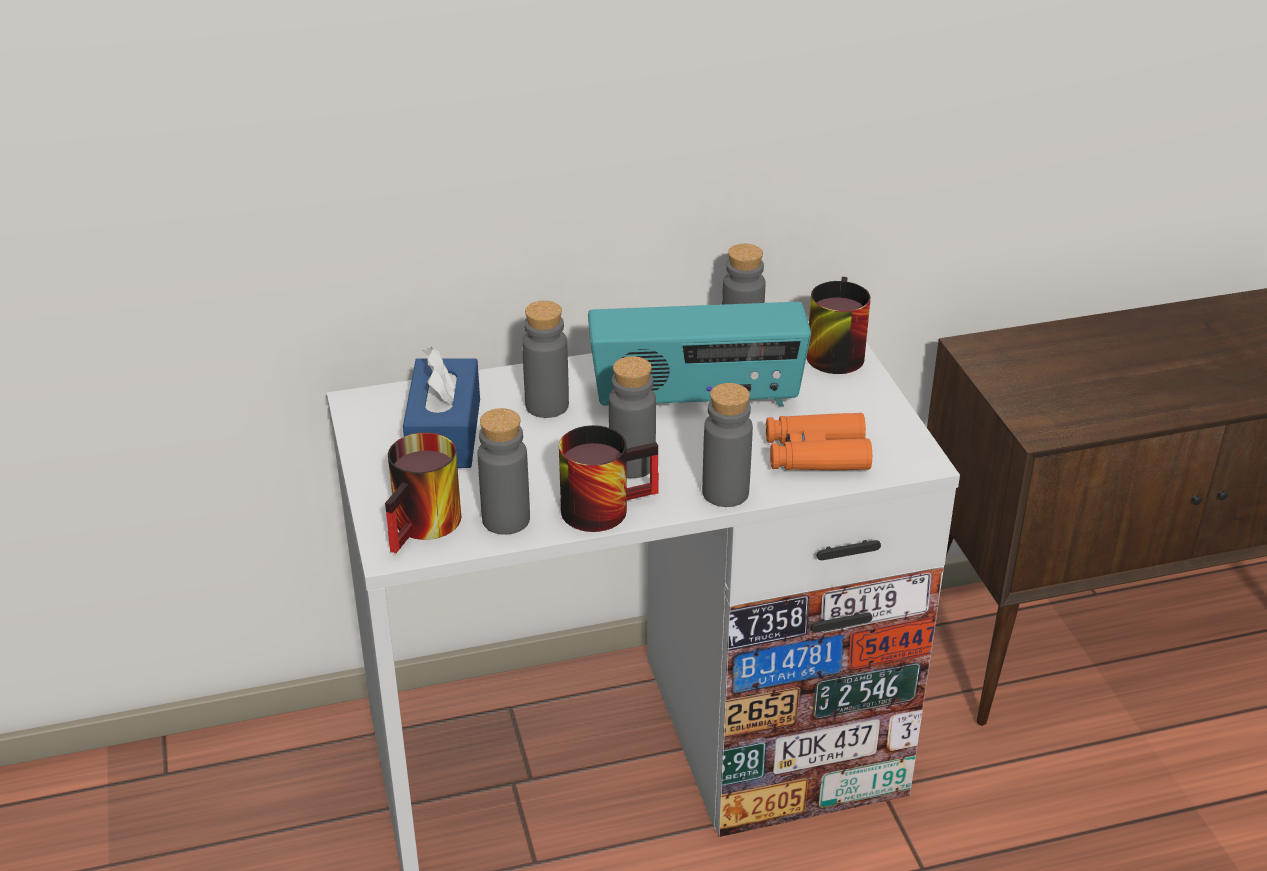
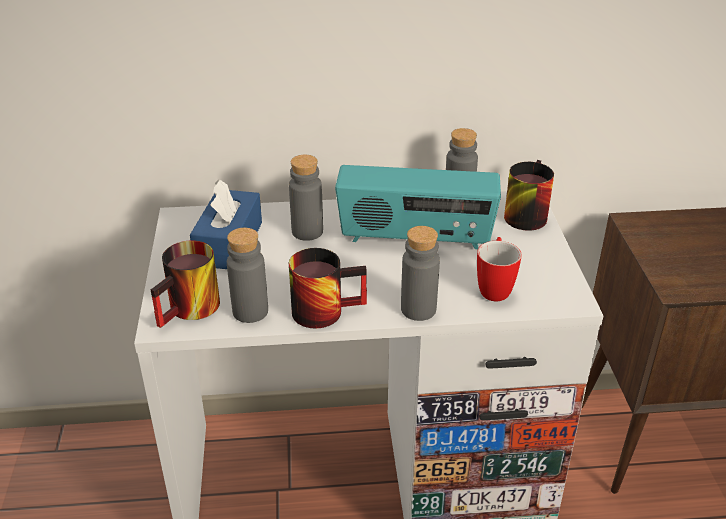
camera: 10 degrees right, 0 degrees up
(632, 464) = (355, 280): grey bottle -> none
(816, 454) = (494, 287): orange binoculars -> mug

